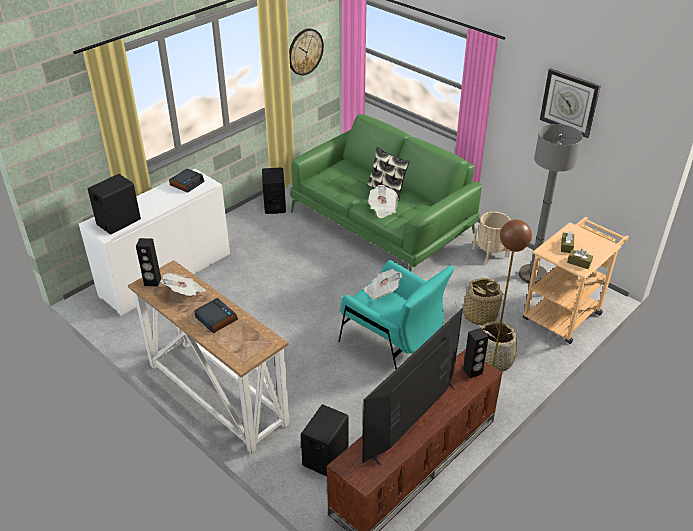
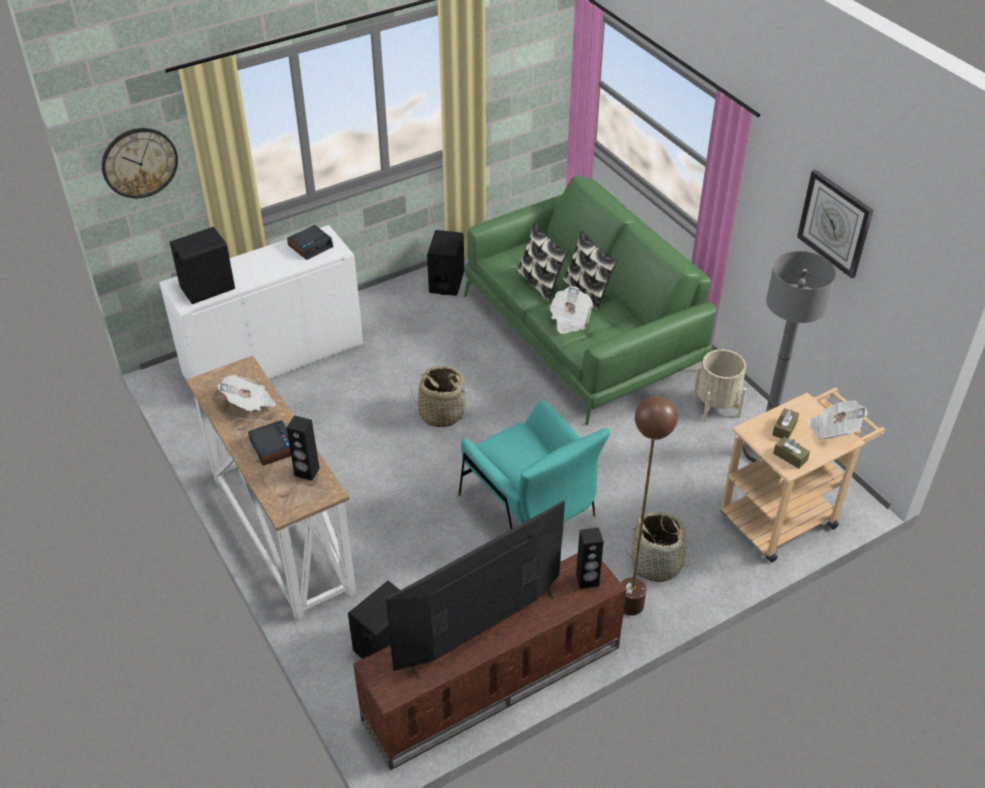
camera: 15 degrees right, 5 degrees up
(152, 282) = (216, 381): black speaker -> black speaker (307, 472)
(305, 51) = (515, 77): wall clock -> wall clock (139, 162)
(352, 189) = (540, 283): none -> pillow
(382, 291) = (522, 441): newspaper -> newspaper (833, 429)
(479, 315) = (662, 495): basket -> basket (441, 413)

